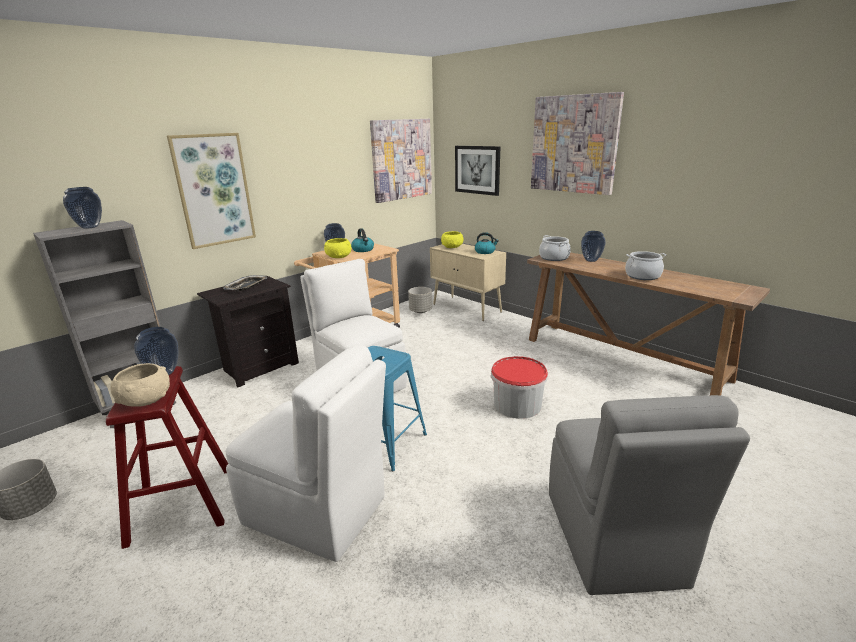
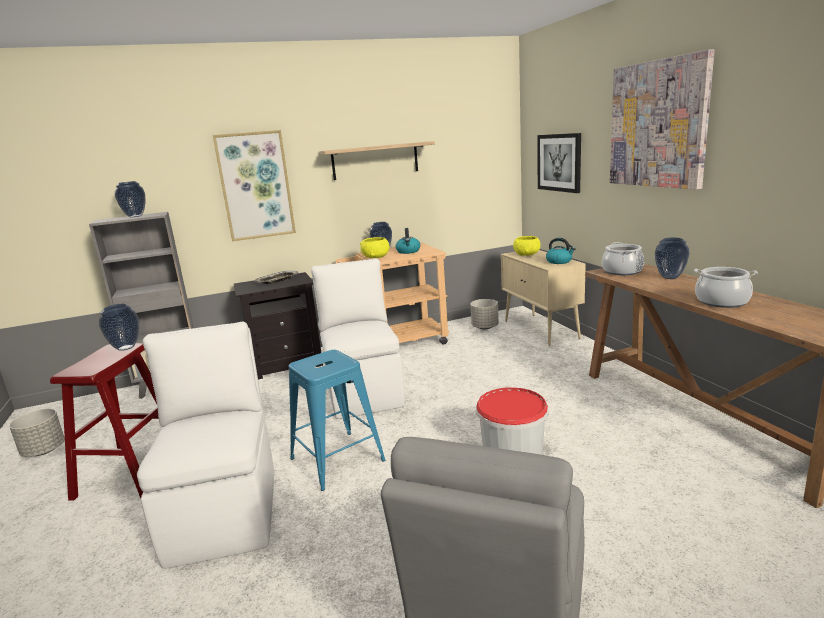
camera: 25 degrees right, 5 degrees down
(145, 399) = (89, 366): beige bowl -> none
(318, 512) = (226, 512): white chair -> white chair turned 150 degrees counterclockwise
(323, 165) = (375, 161): none -> shelf
(401, 159) = (474, 153): picture -> none

